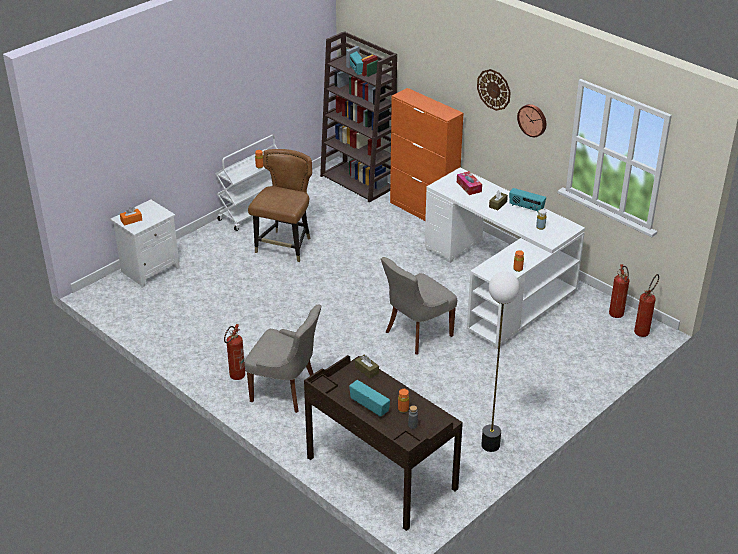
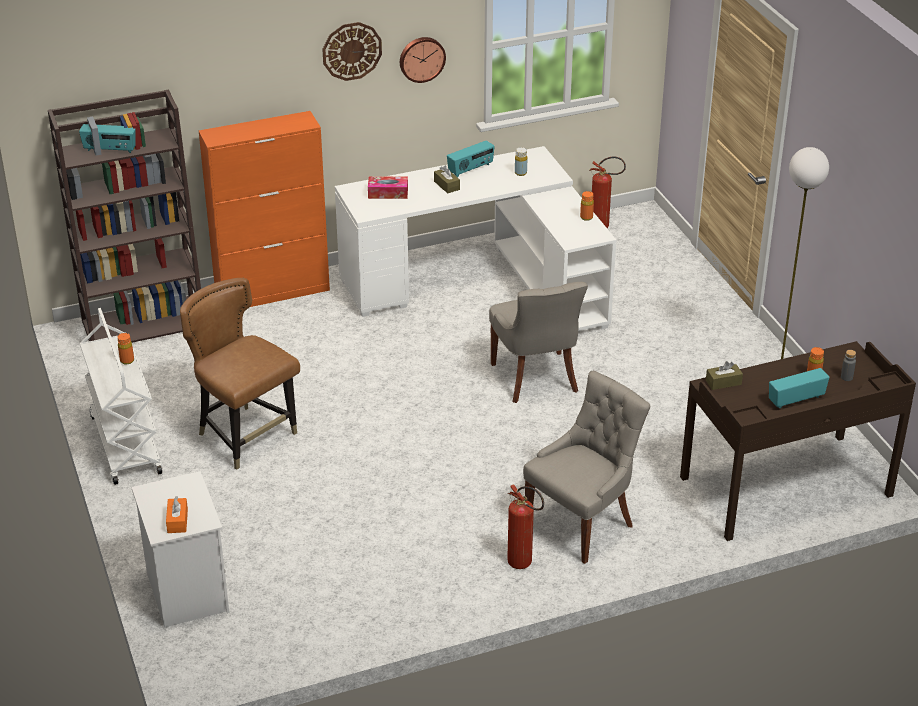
camera: 65 degrees left, 0 degrees up
(643, 330) = (641, 219): fire extinguisher -> none

